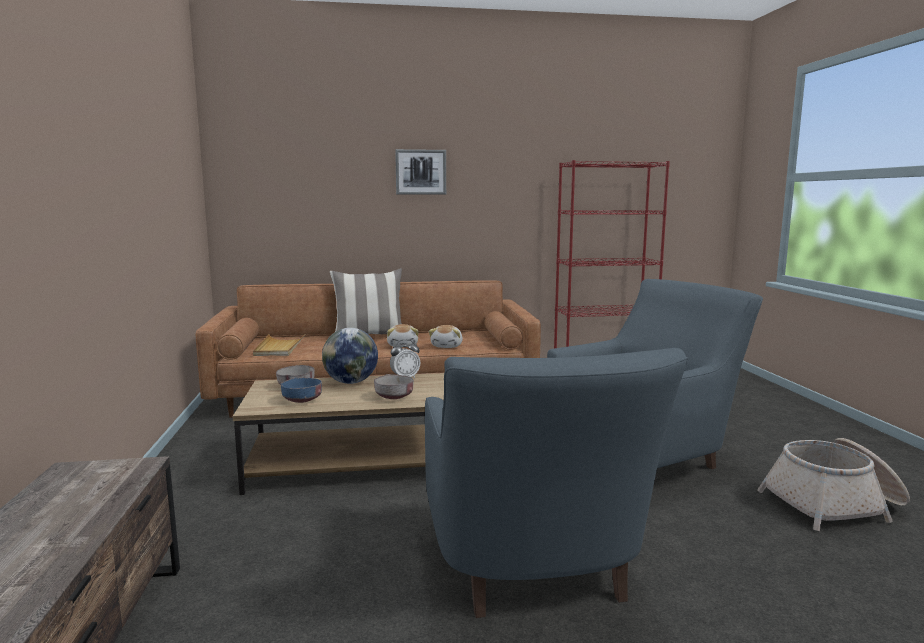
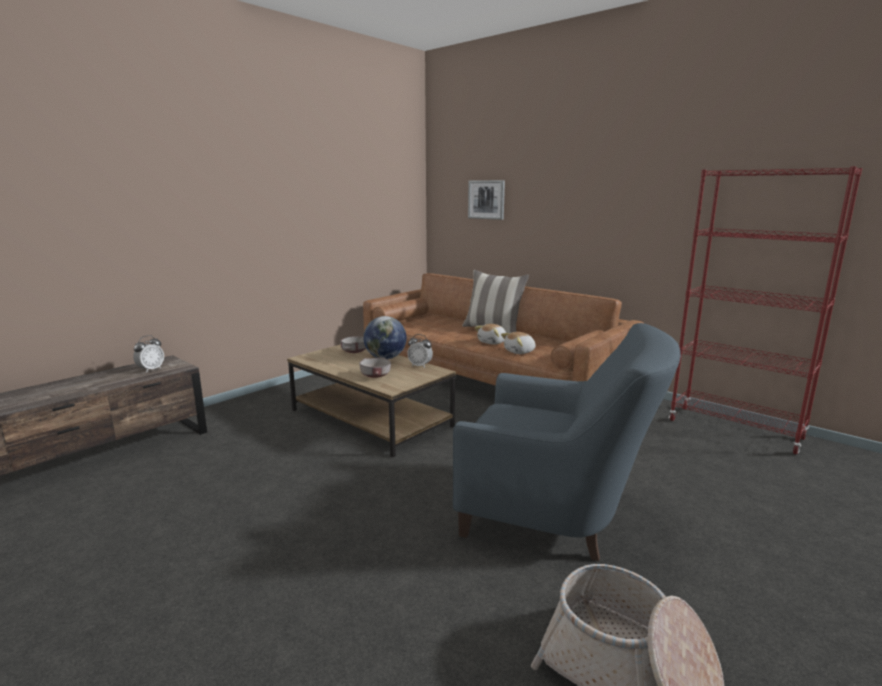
camera: 50 degrees right, 5 degrees up
(93, 486) = (151, 369): none -> alarm clock
(279, 348) = (418, 324): beige tray -> none
(302, 400) = (333, 360): blue bowl -> none
(421, 172) = (572, 184): picture -> picture (486, 199)
(534, 571) = (293, 530): blue armchair -> none

